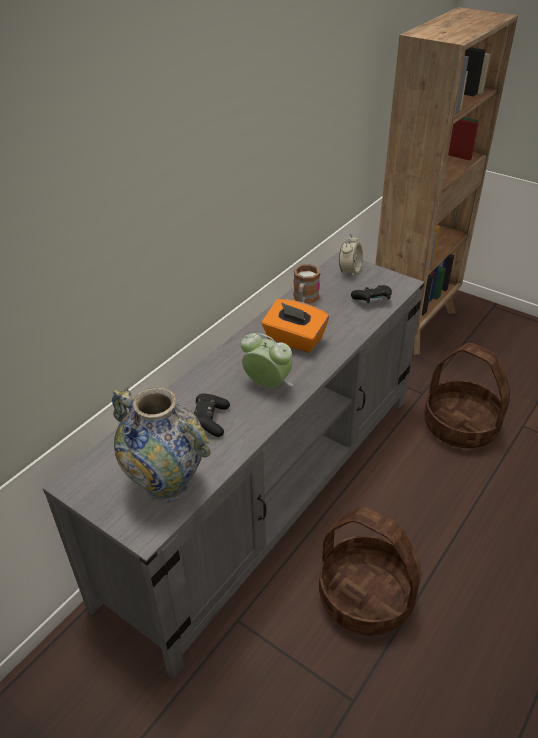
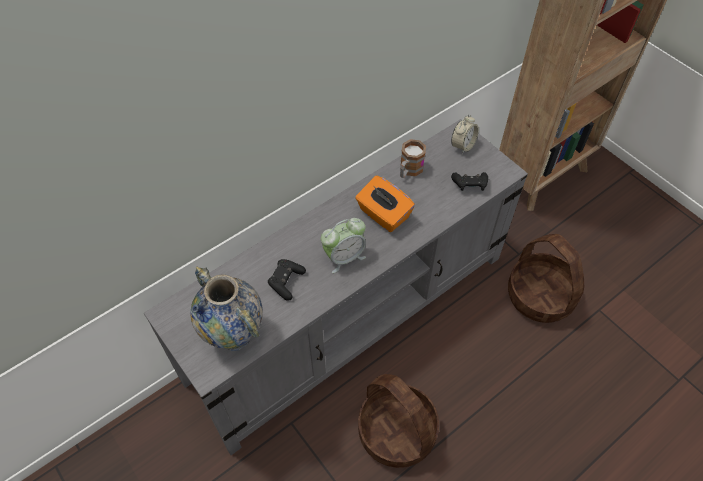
camera: 15 degrees right, 15 degrees up
(267, 384) = (344, 257): alarm clock -> alarm clock turned 105 degrees clockwise

